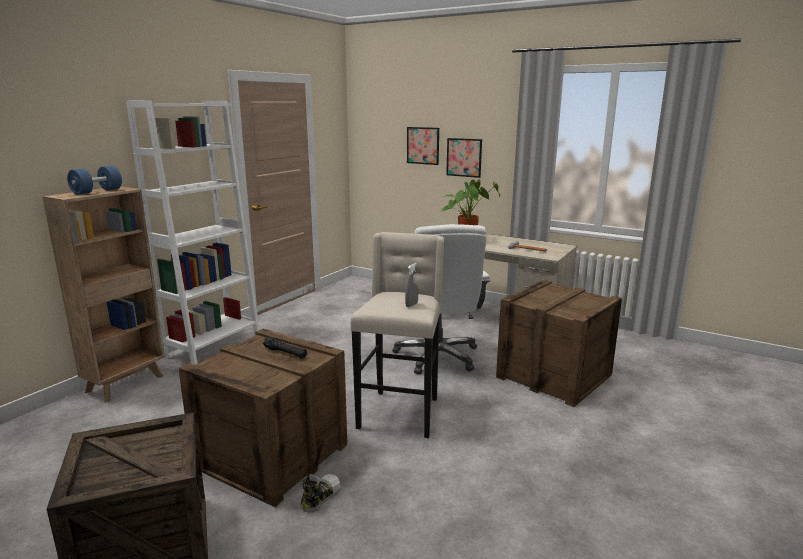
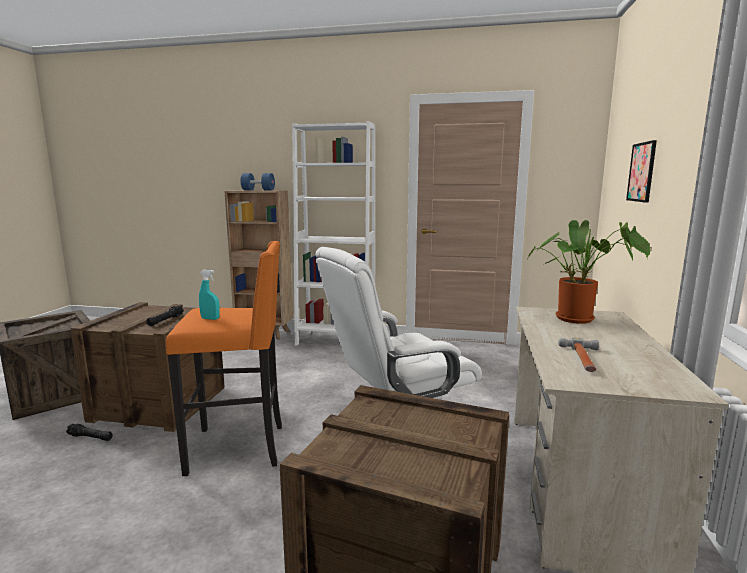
camera: 70 degrees right, 5 degrees down
(320, 497) = (90, 437): shoe -> black flashlight
(400, 412) = (239, 448): beige stool -> orange stool
(411, 305) = (210, 318): grey spray bottle -> turquoise spray bottle
(464, 157) = (669, 188): picture -> none

